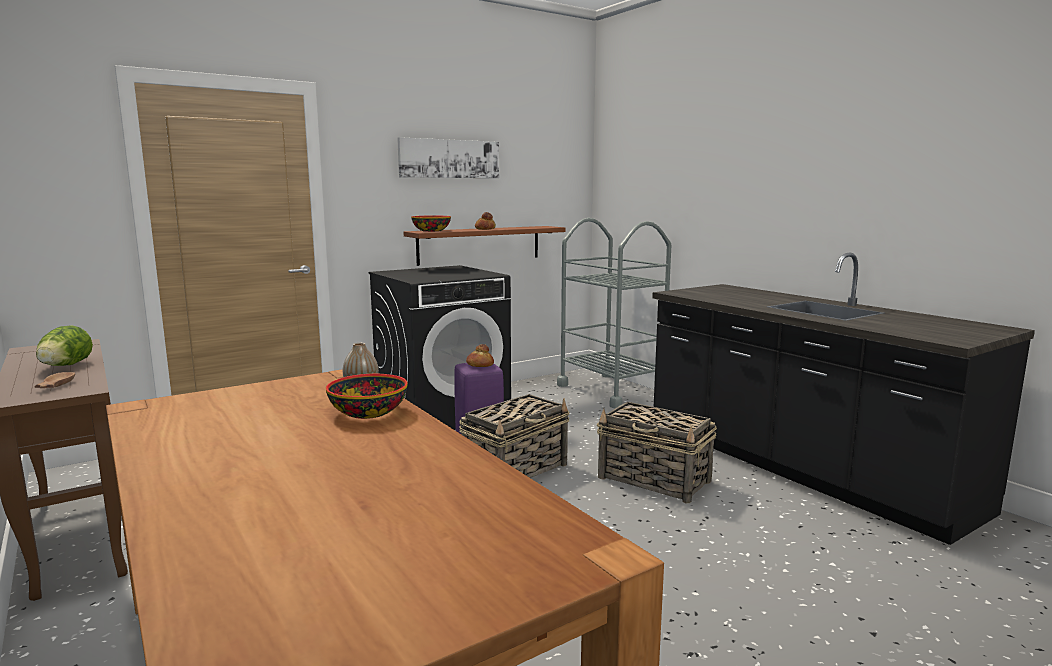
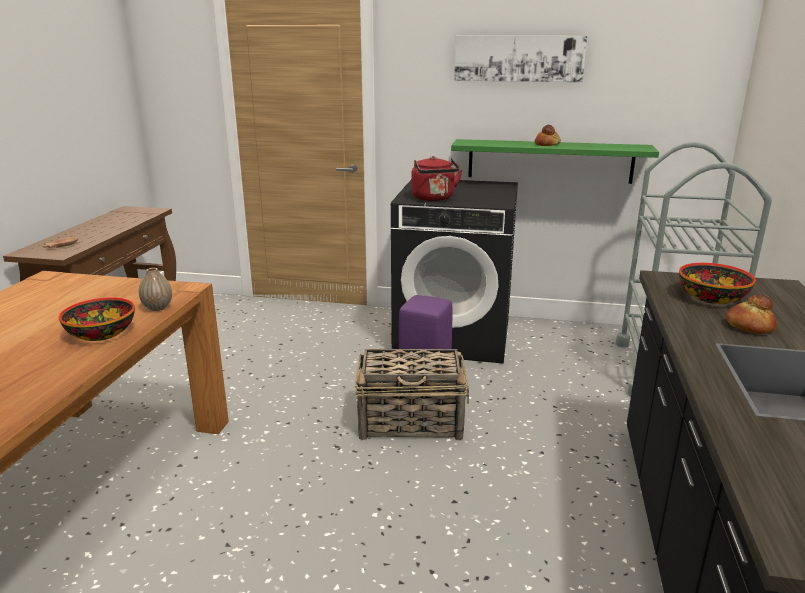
camera: 45 degrees right, 10 degrees up
(65, 366) = (102, 230): lettuce -> none
(431, 231) = (478, 142): bowl -> bowl (712, 297)
(436, 278) = (434, 198): none -> red kettle
(480, 244) = (549, 161): brown shelf -> green shelf
(480, 365) = (426, 302): bread -> bread (749, 326)
(655, 480) = (513, 503): basket -> none

